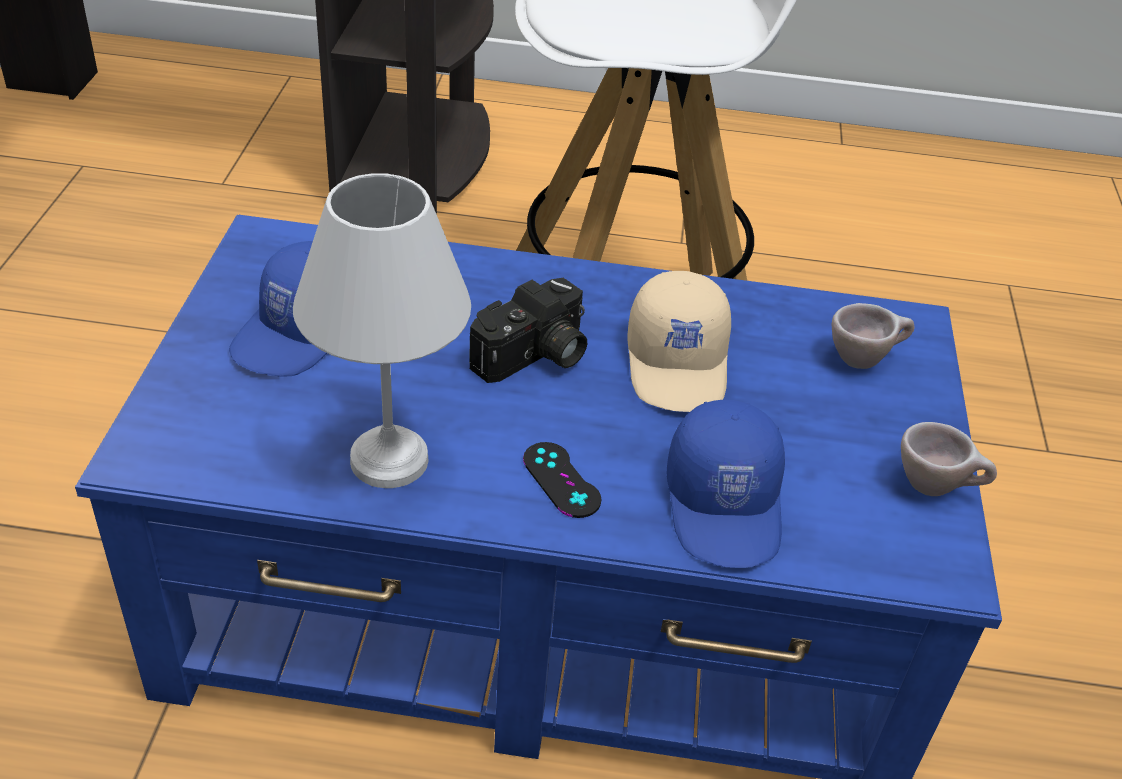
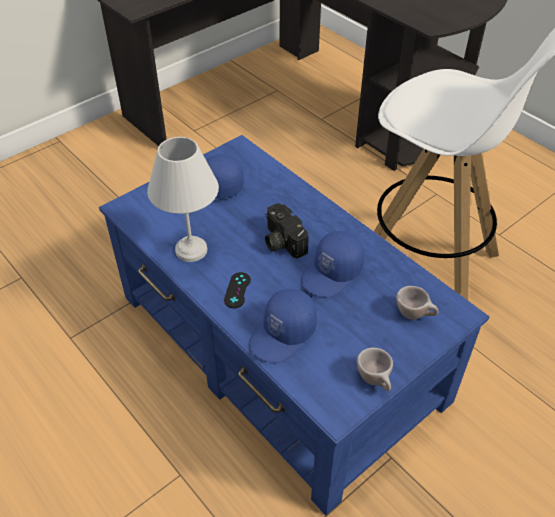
camera: 45 degrees right, 5 degrees up
(534, 357) = (281, 241): camera -> camera turned 60 degrees clockwise
(679, 364) = (332, 273): beige cap -> blue cap

